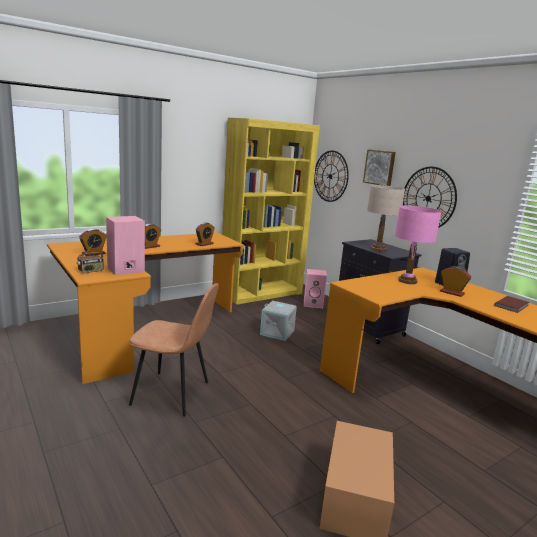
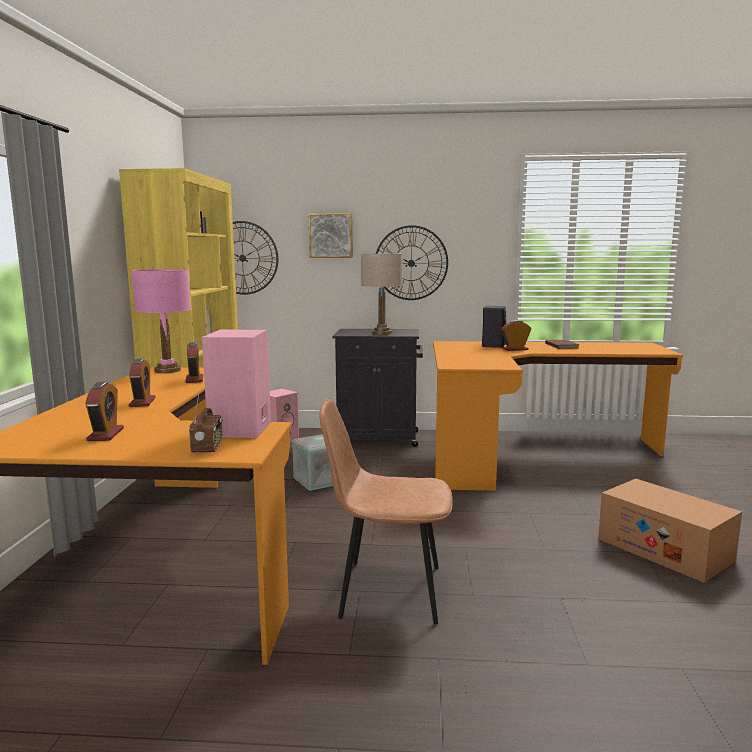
camera: 50 degrees left, 5 degrees down
(172, 394) = (388, 591): brown chair -> brown chair turned 135 degrees counterclockwise
(407, 281) = (468, 351): pink table lamp -> pink table lamp (168, 370)

